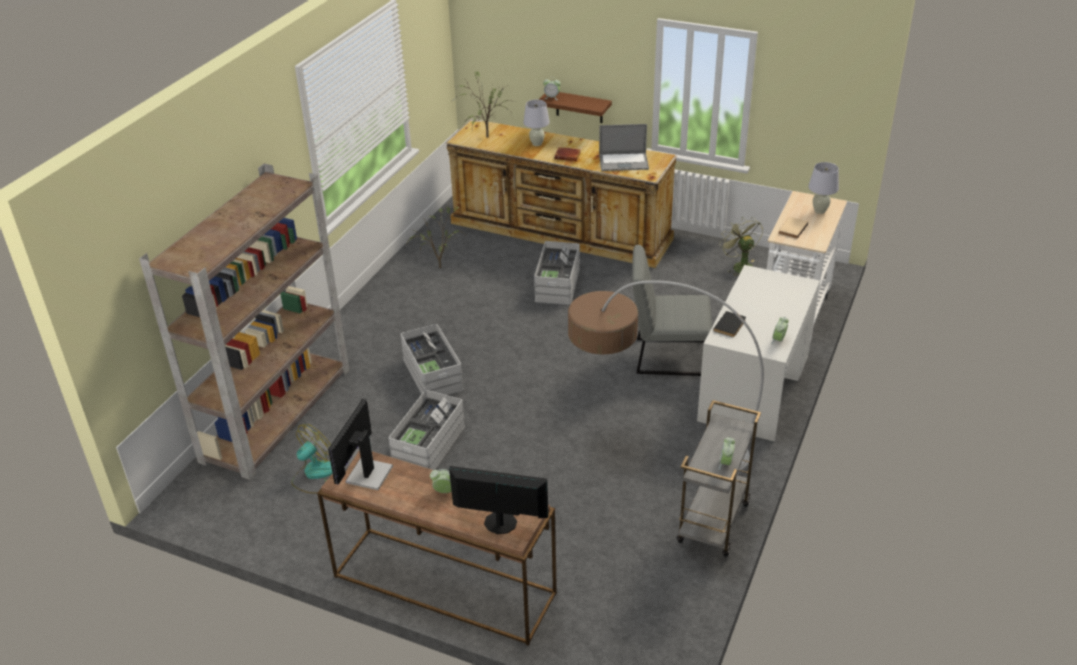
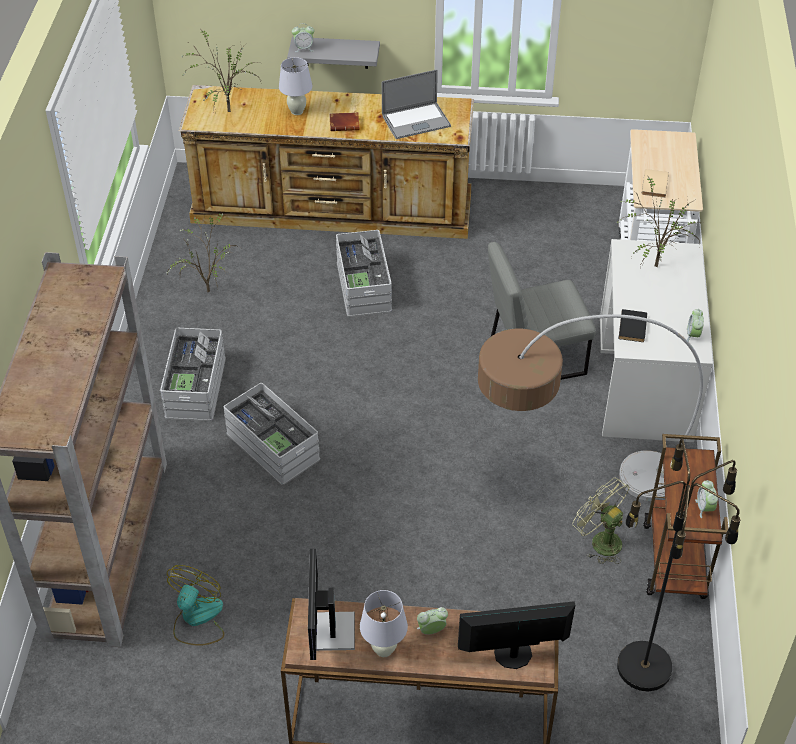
camera: 20 degrees left, 10 degrees up
(428, 444) = (314, 543): grey storage box -> grey storage box (194, 386)
(579, 107) = (336, 52): brown shelf -> grey shelf
(649, 596) = (645, 668): none -> floor lamp
(712, 526) = (673, 565): grey cart -> brown cart
(739, 266) = (562, 216): green fan -> green fan (600, 540)
(770, 287) = (653, 265): none -> potted plant
(820, 211) = (672, 153): white table lamp -> white table lamp (384, 650)

